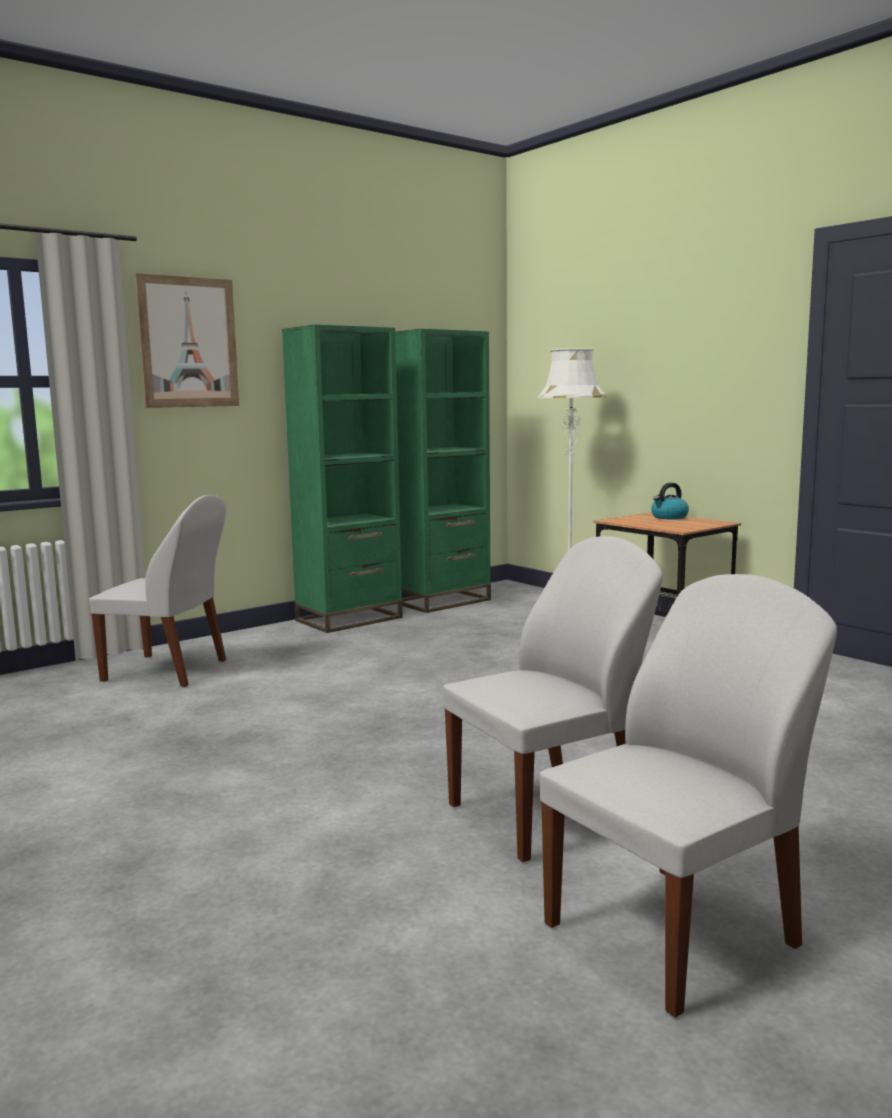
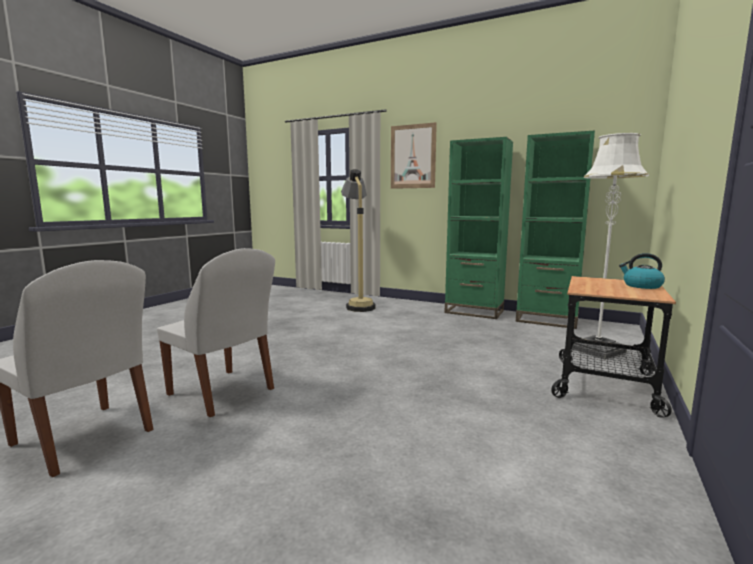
camera: 65 degrees right, 0 degrees up
(168, 671) = (358, 305): white chair -> floor lamp

